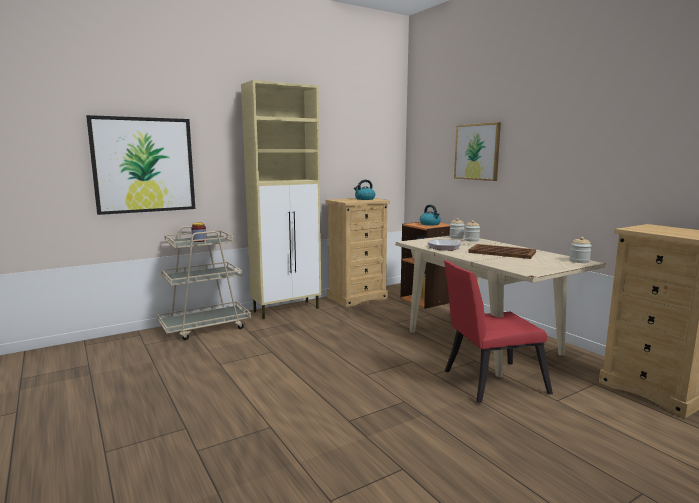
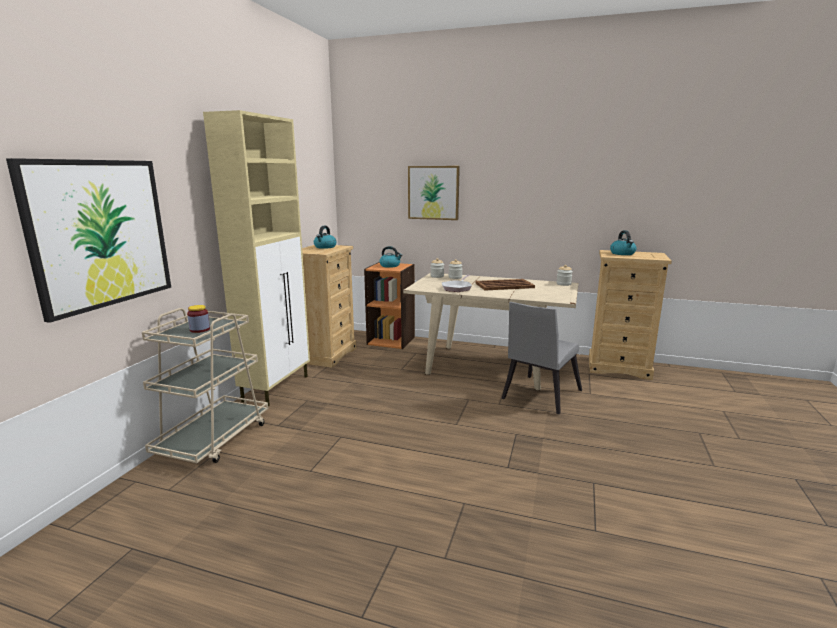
camera: 40 degrees left, 5 degrees up
(488, 382) = (538, 396): red chair -> grey chair
(663, 229) = (622, 253): none -> kettle

